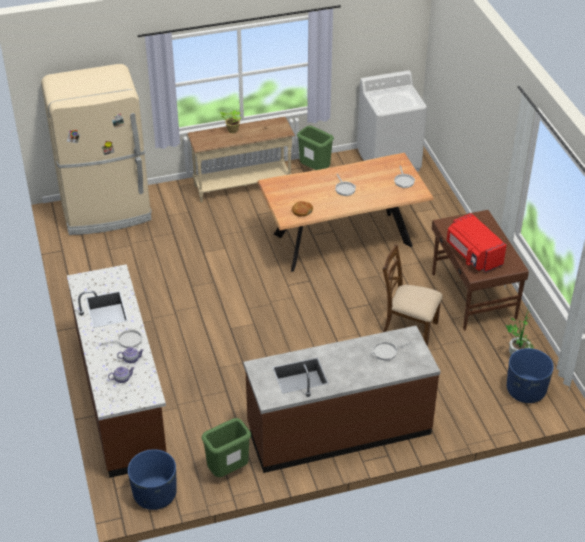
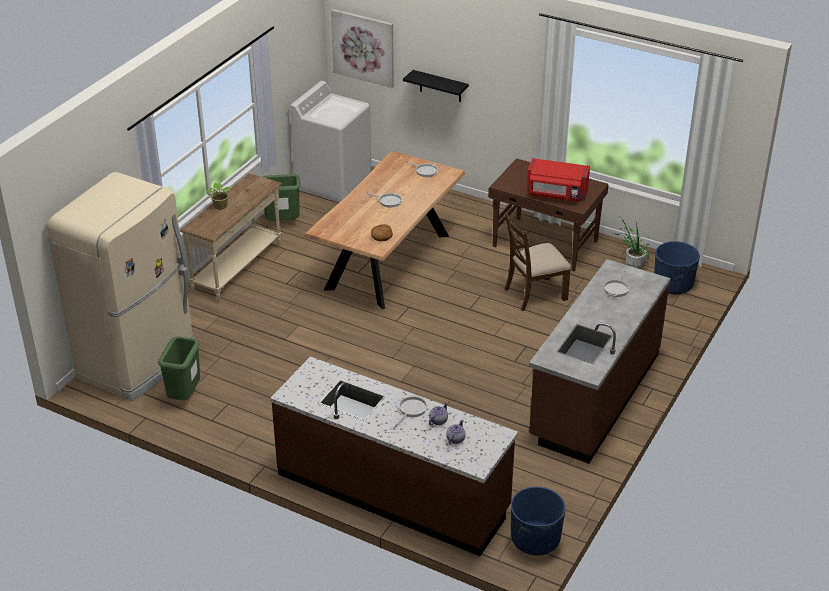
camera: 45 degrees left, 5 degrees down
(228, 470) = (562, 481): green trash can -> green trash can (184, 396)
(442, 56) = (363, 47): none -> picture
(471, 117) = (440, 86): none -> black shelf

